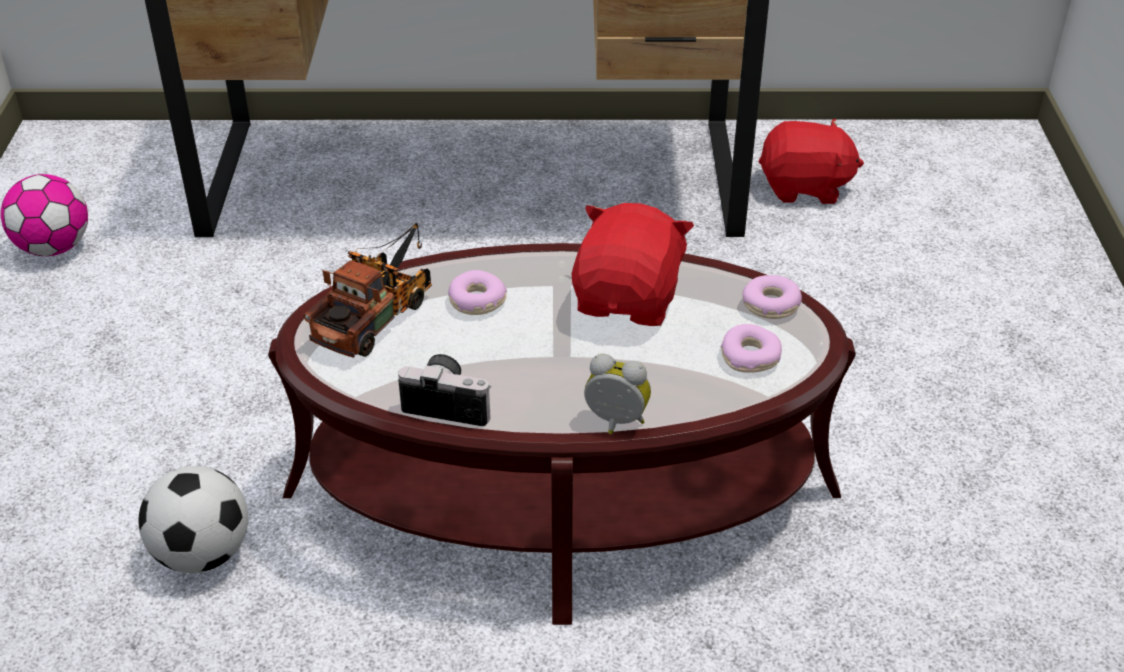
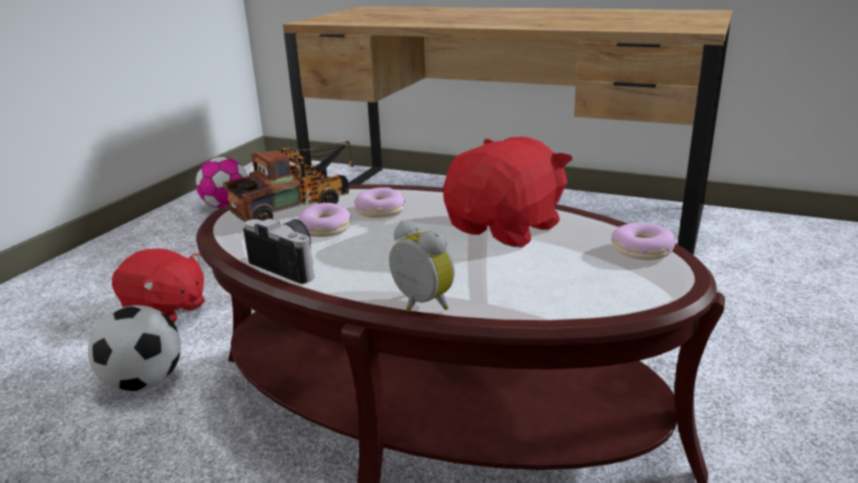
camera: 25 degrees right, 15 degrees down
(750, 357) = (596, 283): donut -> donut (326, 229)
(804, 188) = (757, 249): red plush toy -> red plush toy (165, 311)

